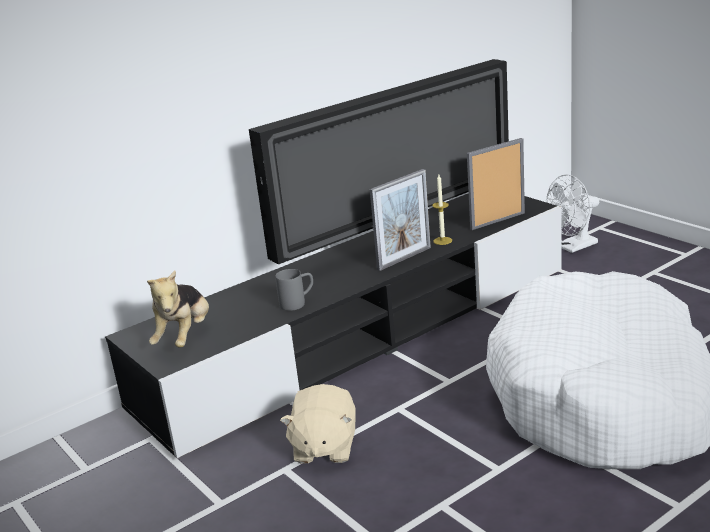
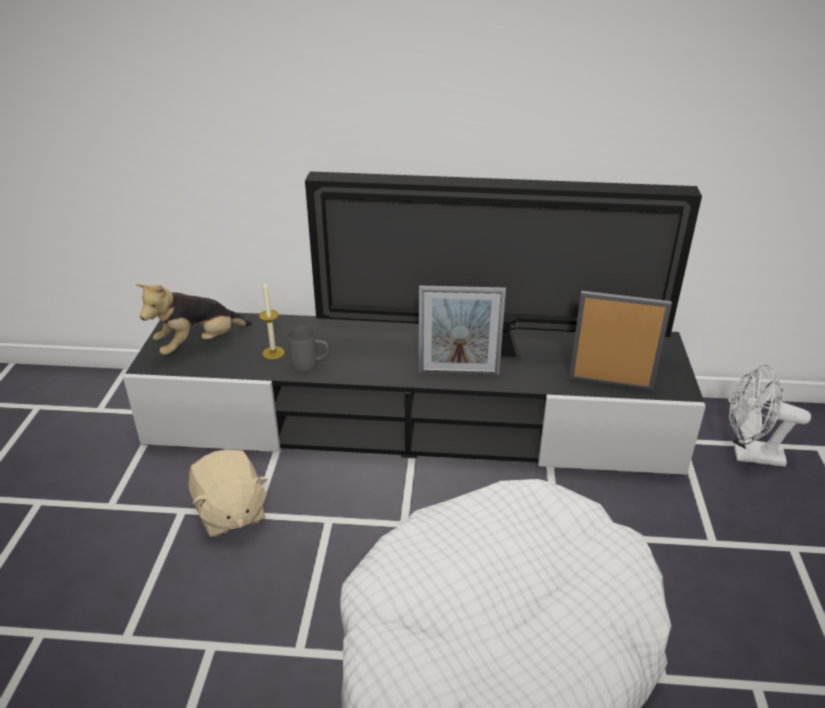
camera: 40 degrees right, 10 degrees up
(324, 447) = (230, 512): beige plush toy -> beige plush toy turned 75 degrees counterclockwise
(442, 241) = (522, 374): candle -> candle (273, 353)

